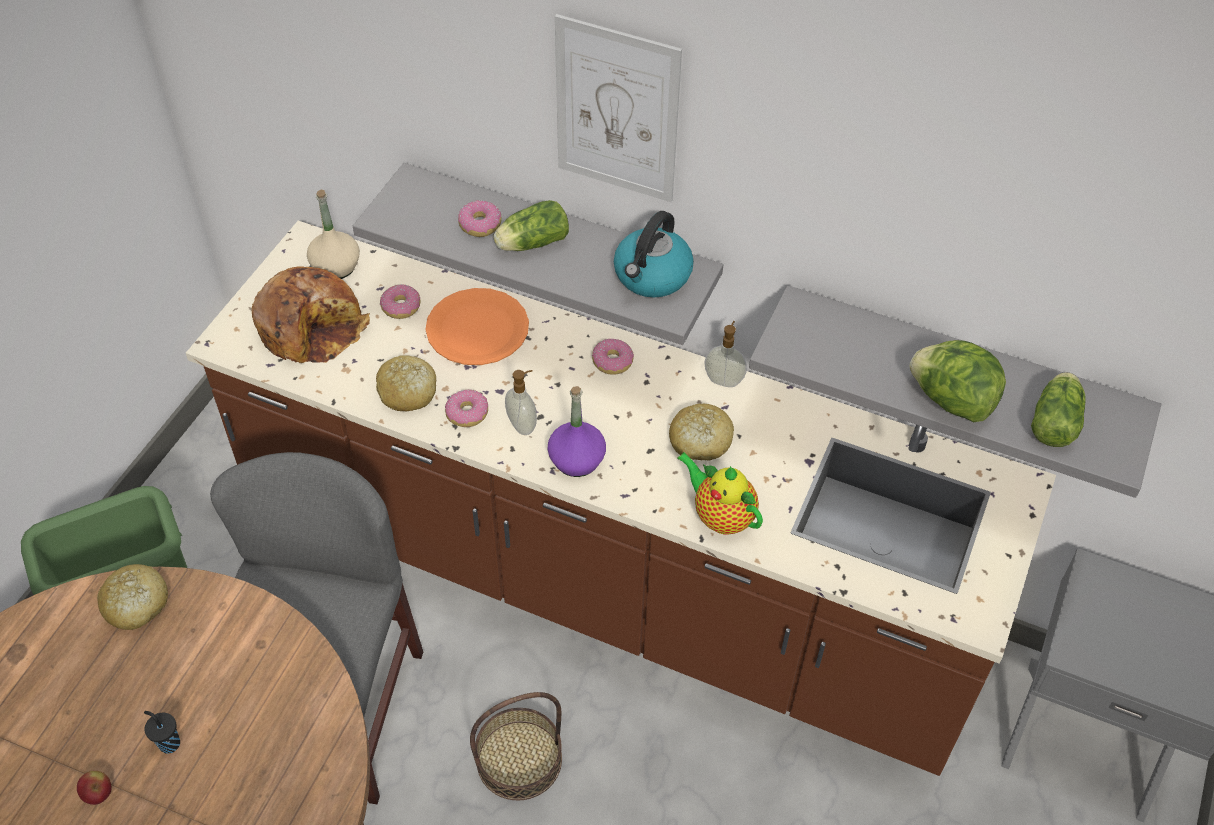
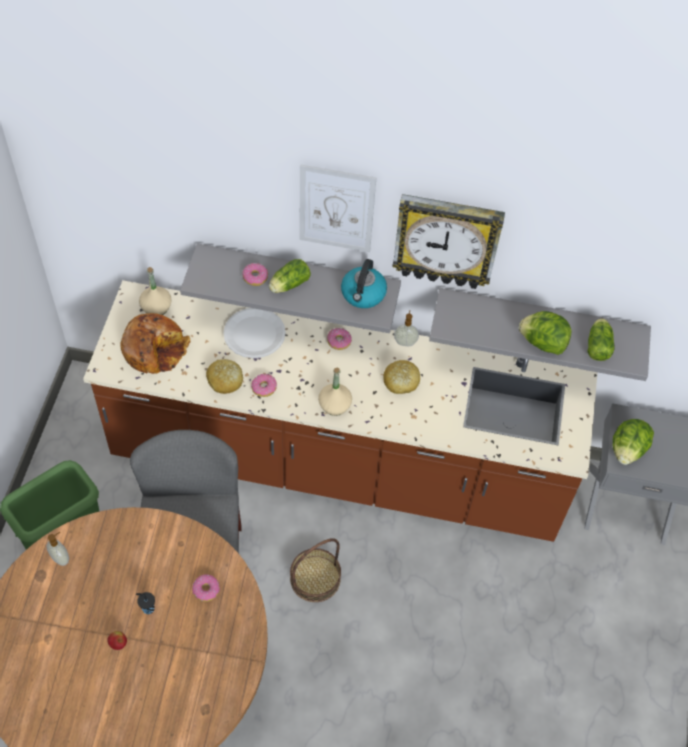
camera: 15 degrees left, 5 degrees up
(136, 604) = (100, 534): bread -> none
(401, 307) = (204, 327): donut -> donut (206, 590)
(478, 329) = (254, 334): orange plate -> white plate
(523, 425) = (298, 389): soap dispenser -> soap dispenser (61, 558)
(576, 460) = (334, 405): purple bottle -> beige bottle
(720, 516) = (423, 424): teapot -> none
(801, 191) = (446, 241): none -> wall clock
(1091, 632) = (627, 450): none -> lettuce

